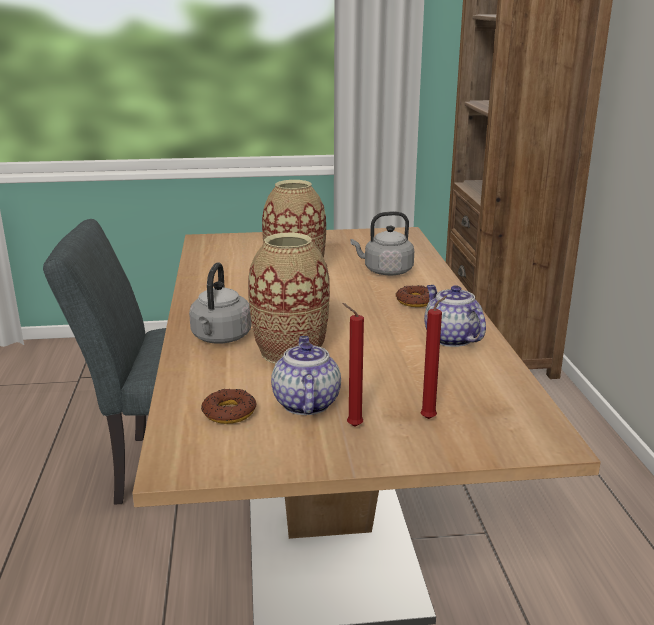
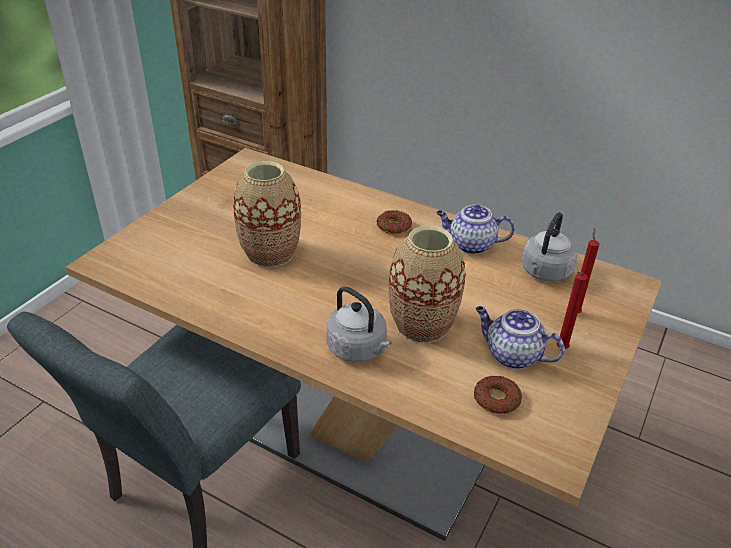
camera: 55 degrees left, 15 degrees up
(385, 271) = (321, 209): grey kettle -> grey kettle (544, 273)

